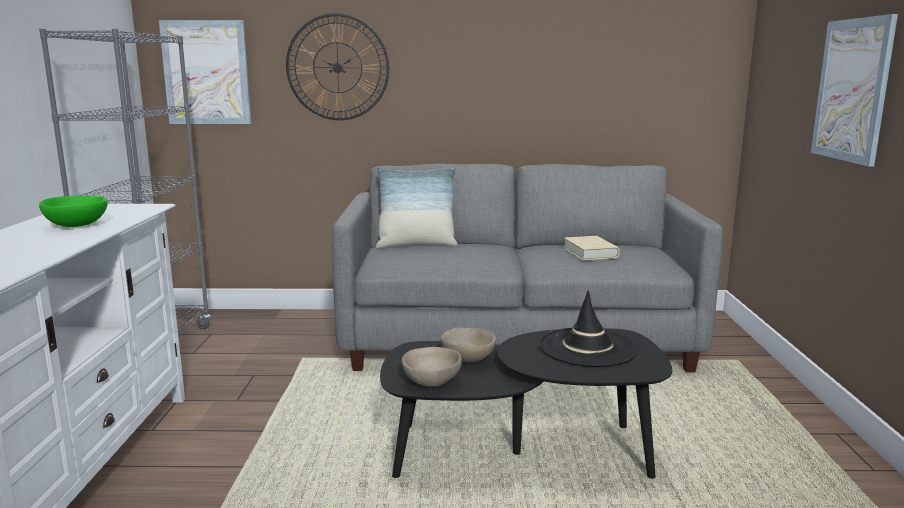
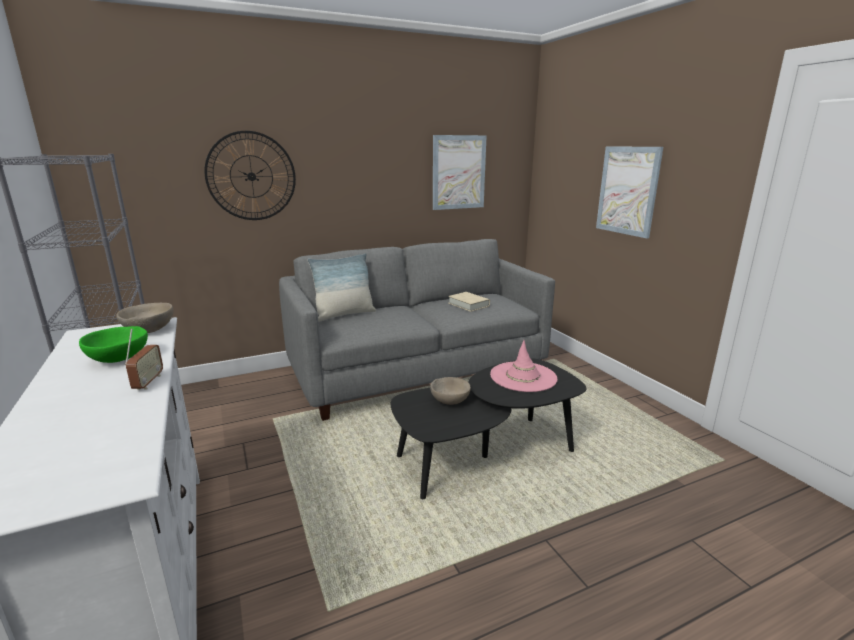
camera: 25 degrees left, 5 degrees up
(69, 243) = (148, 382): none -> radio
(206, 73) = (126, 184): picture -> picture (458, 172)
(431, 381) = (444, 425): beige bowl -> beige bowl (149, 330)
(587, 348) = (523, 377): black hat -> pink hat

